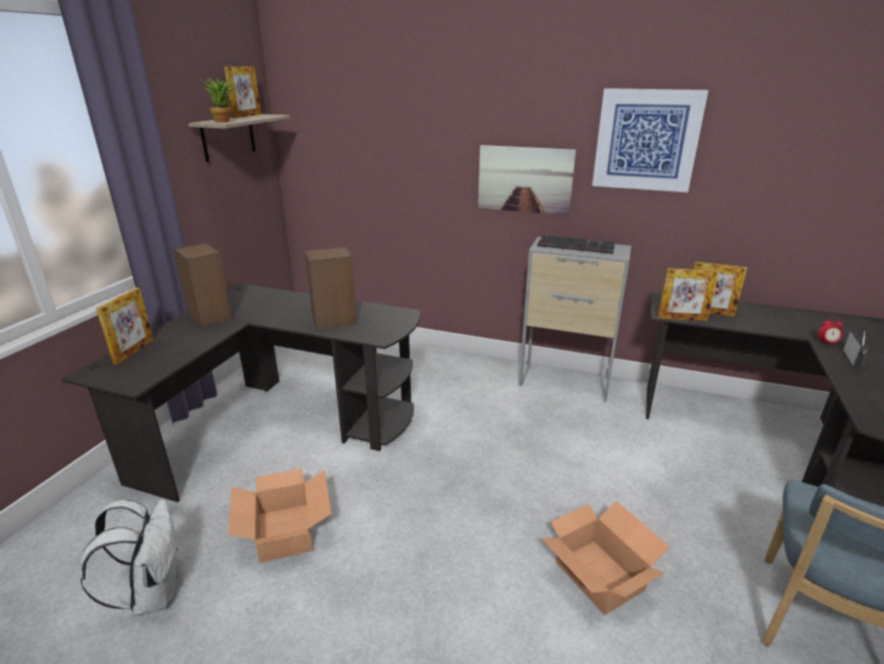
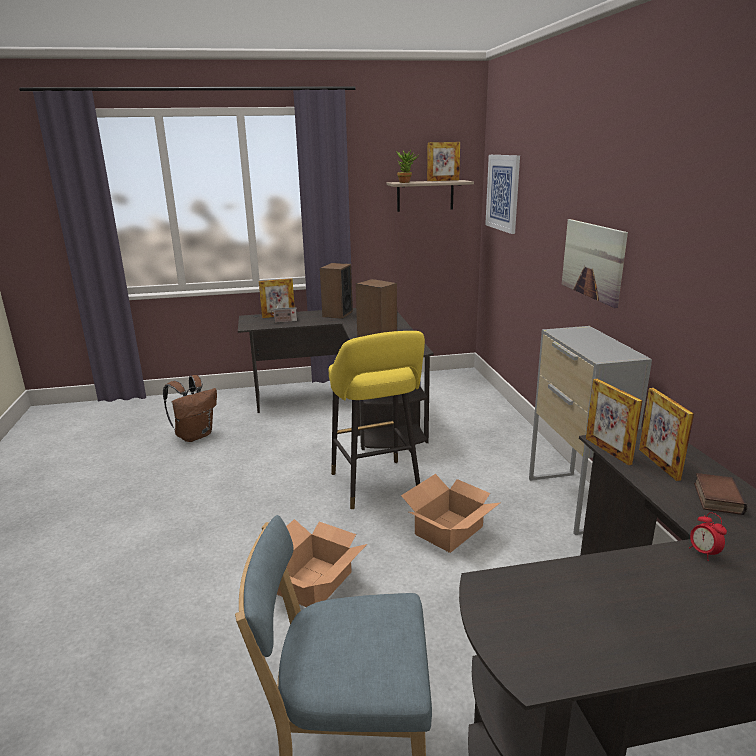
camera: 60 degrees right, 5 degrees down
(153, 593) = (195, 435): white backpack -> brown backpack
(284, 532) = (259, 449): cardboard box -> cardboard box (448, 530)
(460, 468) = (377, 486): none -> yellow stool
(577, 246) = (591, 341): keyboard -> none
(646, 140) = (681, 228): picture -> picture (503, 192)
(759, 315) = (716, 498): none -> book
(853, 359) = (676, 574): radio -> radio (284, 321)

